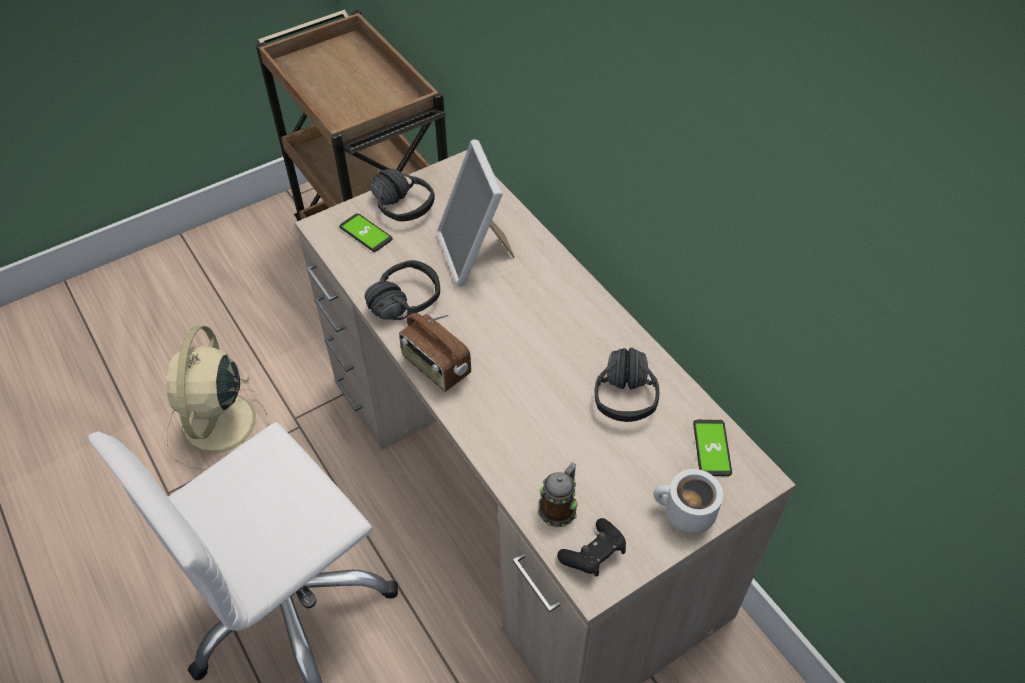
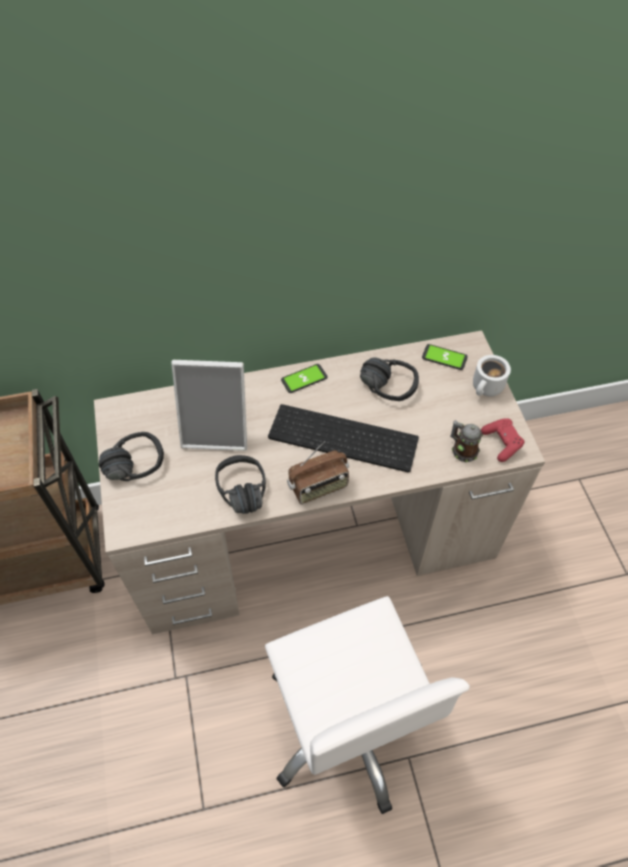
camera: 70 degrees left, 5 degrees up
(218, 426) = (151, 748): beige fan -> none
(366, 233) = (152, 499): phone -> phone (304, 379)
(514, 369) = (341, 440): none -> keyboard
(593, 555) = (501, 443): black game controller -> red game controller

